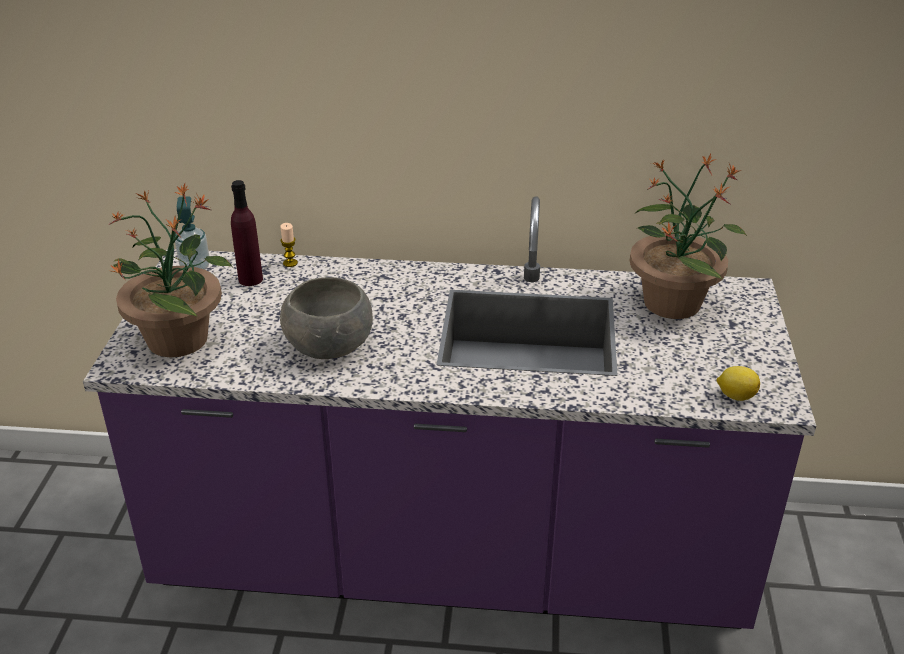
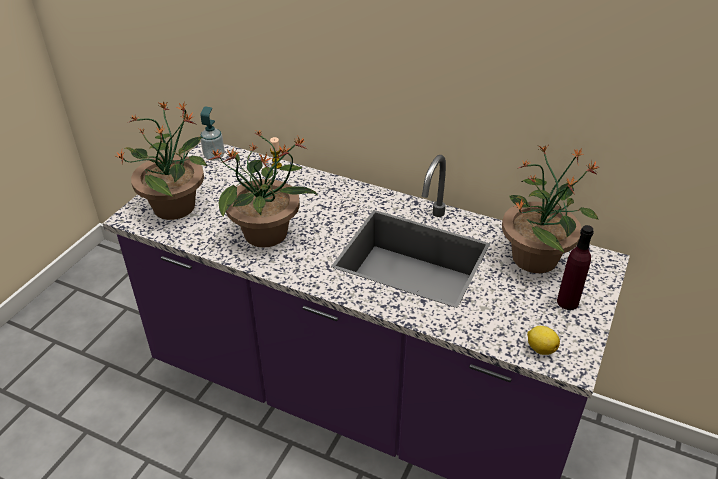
camera: 20 degrees right, 5 degrees up
(250, 279) = (244, 172): purple bottle -> purple bottle (567, 302)
(329, 345) = (267, 234): grey bowl -> potted plant

